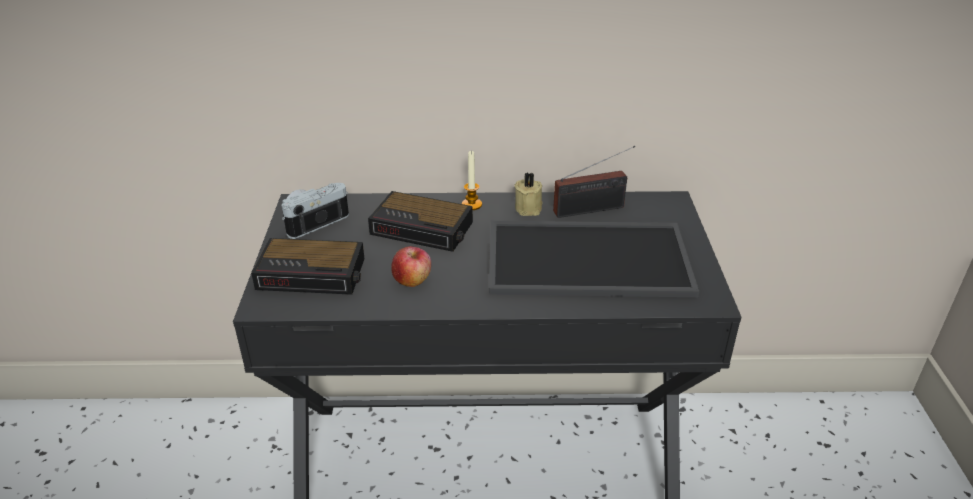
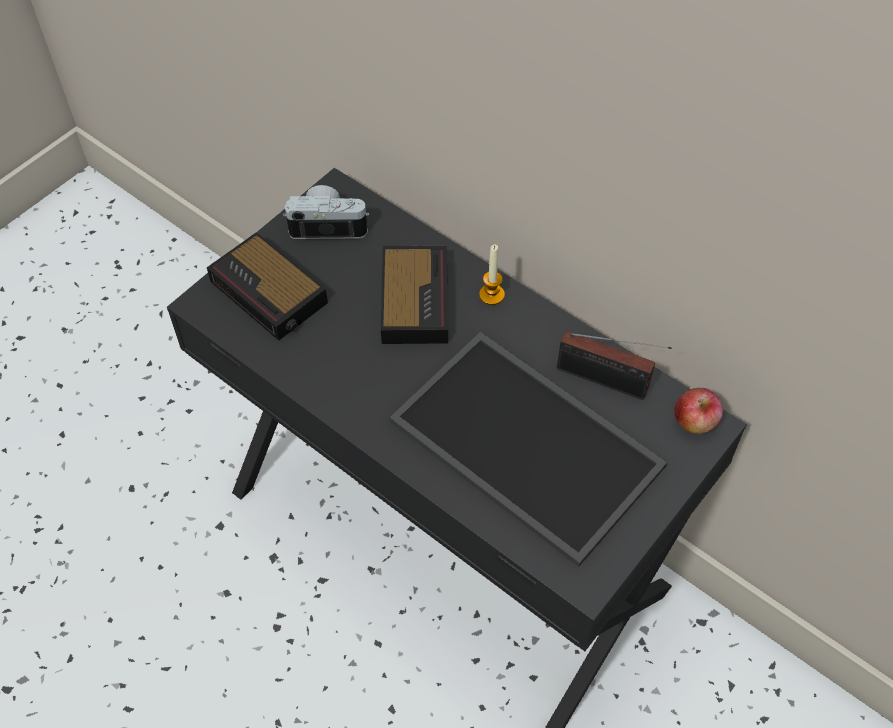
camera: 40 degrees right, 20 degrees up
(412, 280) = (342, 358): apple -> apple (694, 422)
(424, 228) = (415, 298): alarm clock -> alarm clock turned 150 degrees counterclockwise
(529, 208) = (544, 336): beige candle -> none

